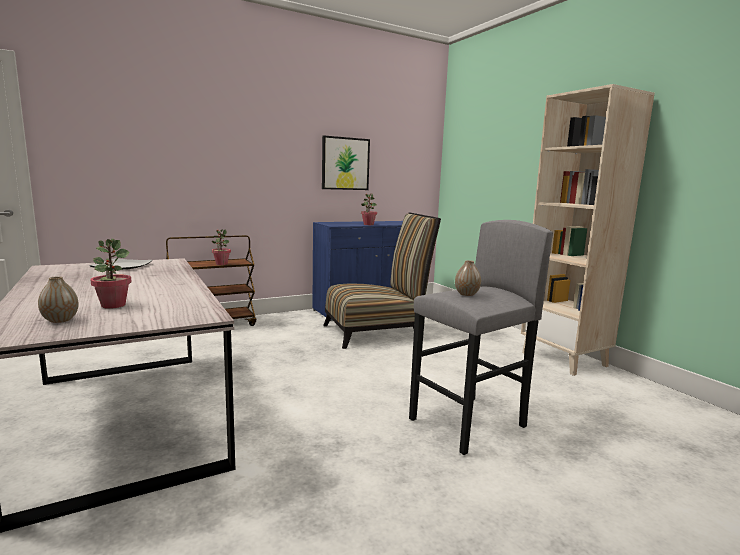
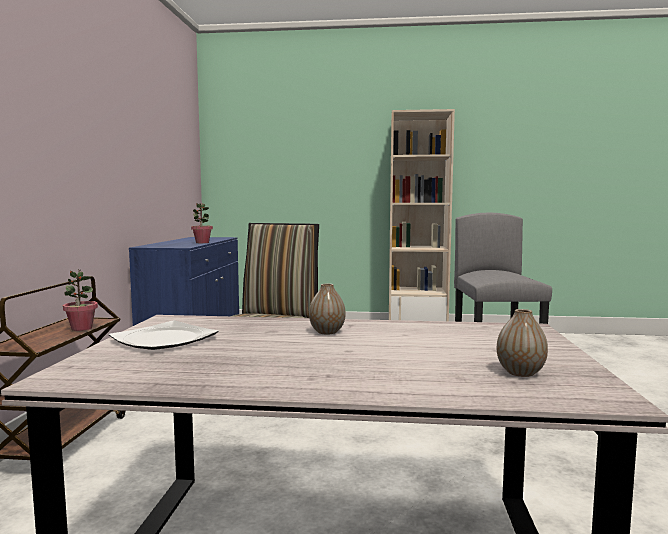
camera: 55 degrees left, 5 degrees down
(113, 305) = (452, 352): potted plant -> none
(345, 163) = (144, 165): picture -> none
(466, 294) = (507, 275): vase -> vase (327, 332)

